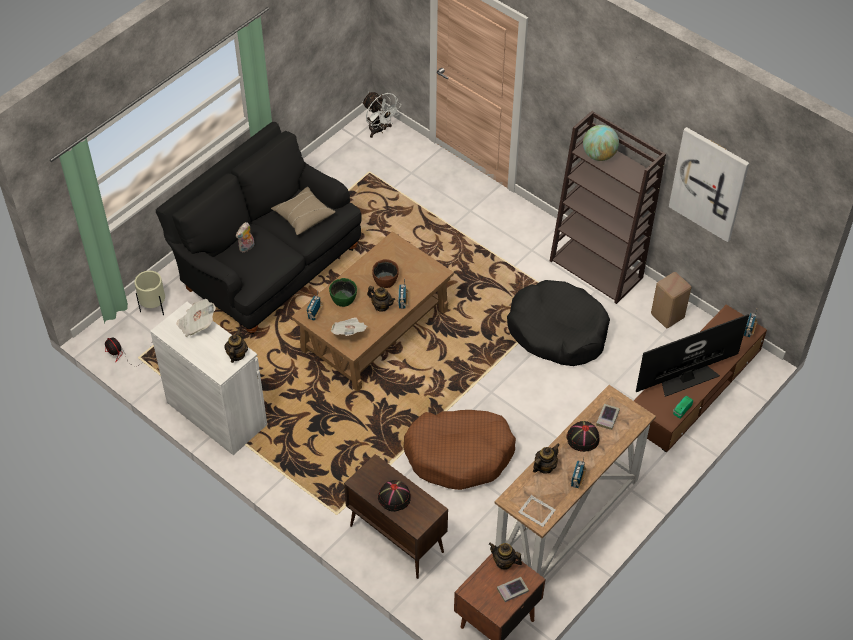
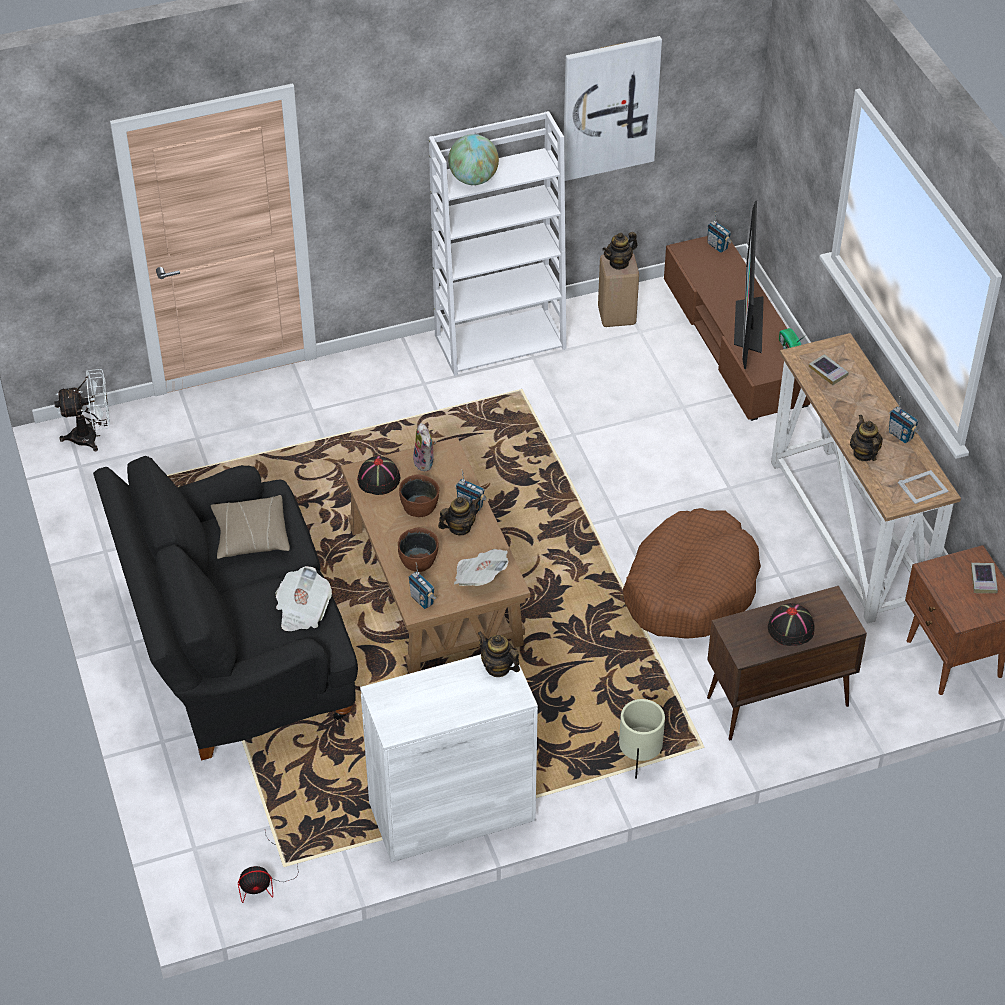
camera: 60 degrees left, 5 degrees down
(154, 308) = (206, 813): beige planter -> beige planter (639, 759)
(197, 324) = (411, 691): newspaper -> newspaper (302, 611)
(247, 248) = (257, 618): plush toy -> plush toy (425, 463)
(343, 299) = (419, 560): green bowl -> brown bowl
(504, 562) = (940, 570): teapot -> teapot (619, 263)
(557, 331) = (568, 417): black dog bed -> none
(582, 438) = (843, 404): black hat -> black hat (378, 480)
(597, 269) = (501, 341): brown bookcase -> white bookcase

